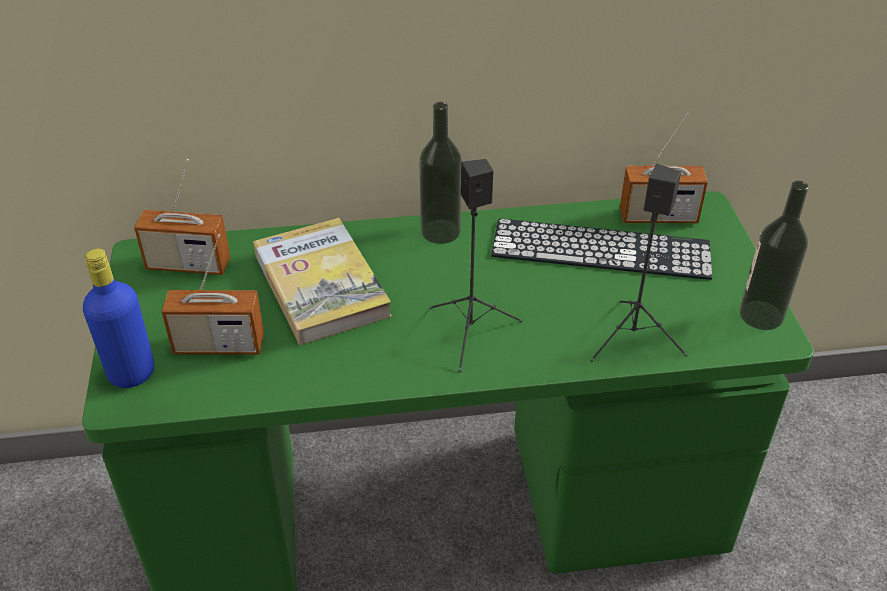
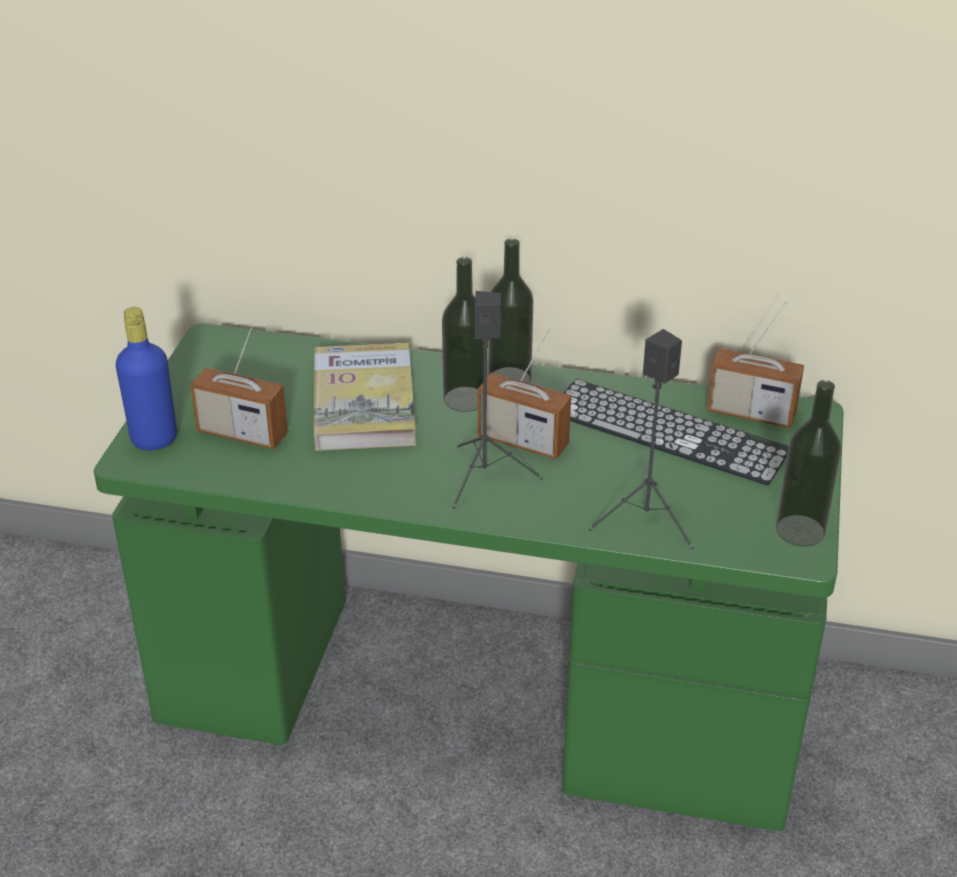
camera: 20 degrees right, 5 degrees down
(188, 265) = (250, 358): radio -> radio (523, 441)
(411, 260) = (465, 399): none -> bottle

